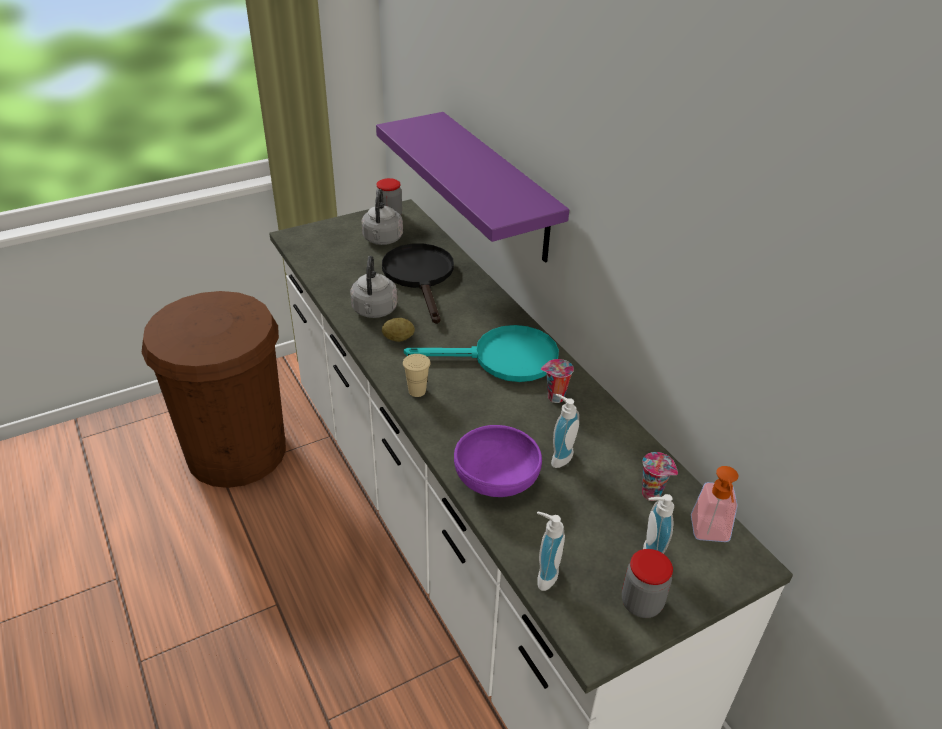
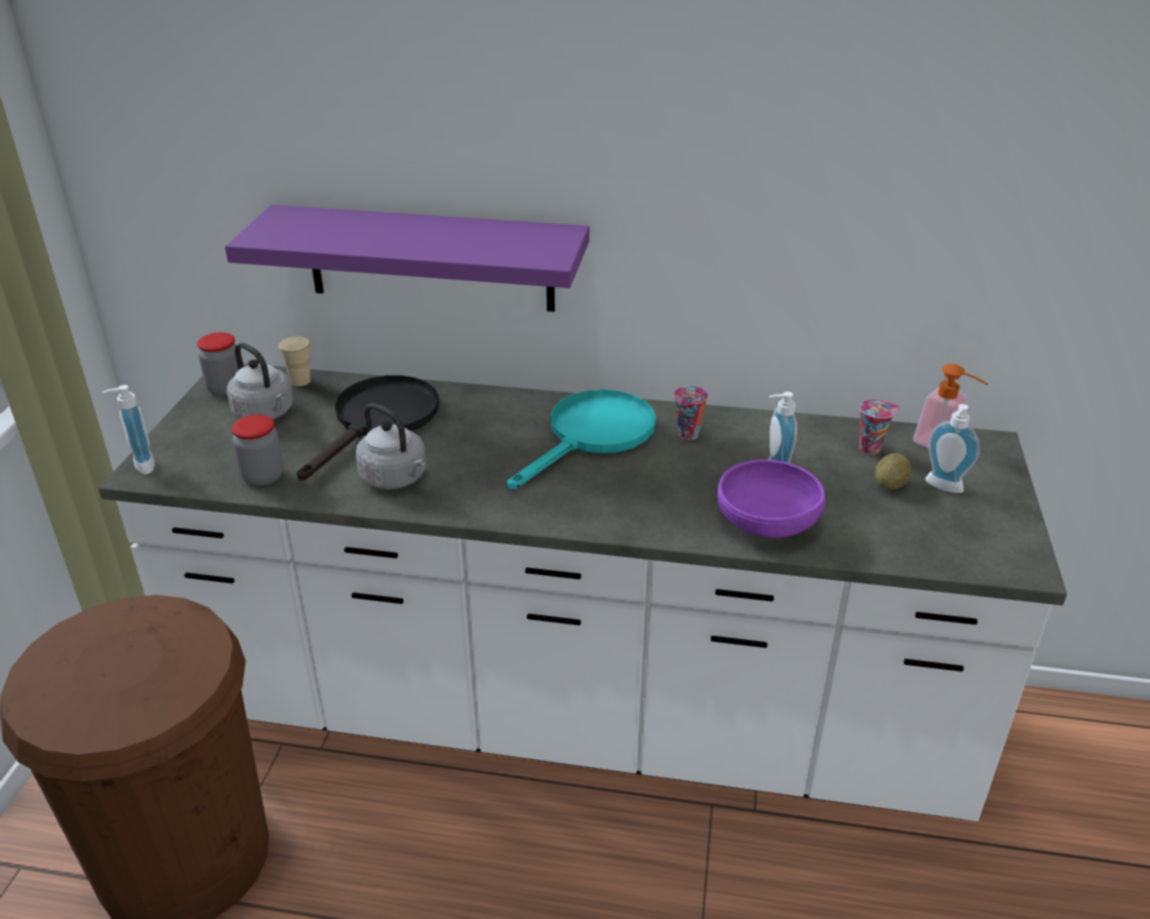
camera: 50 degrees left, 5 degrees down
(398, 339) = (470, 484): potato -> potato (889, 485)
(417, 391) = (577, 511): beige cup -> beige cup (300, 381)
(420, 276) = (379, 421): black frying pan -> black frying pan turned 90 degrees clockwise
(543, 575) = (920, 555): soap dispenser -> soap dispenser (140, 466)
(641, 603) = (994, 518): jar -> jar (263, 476)

